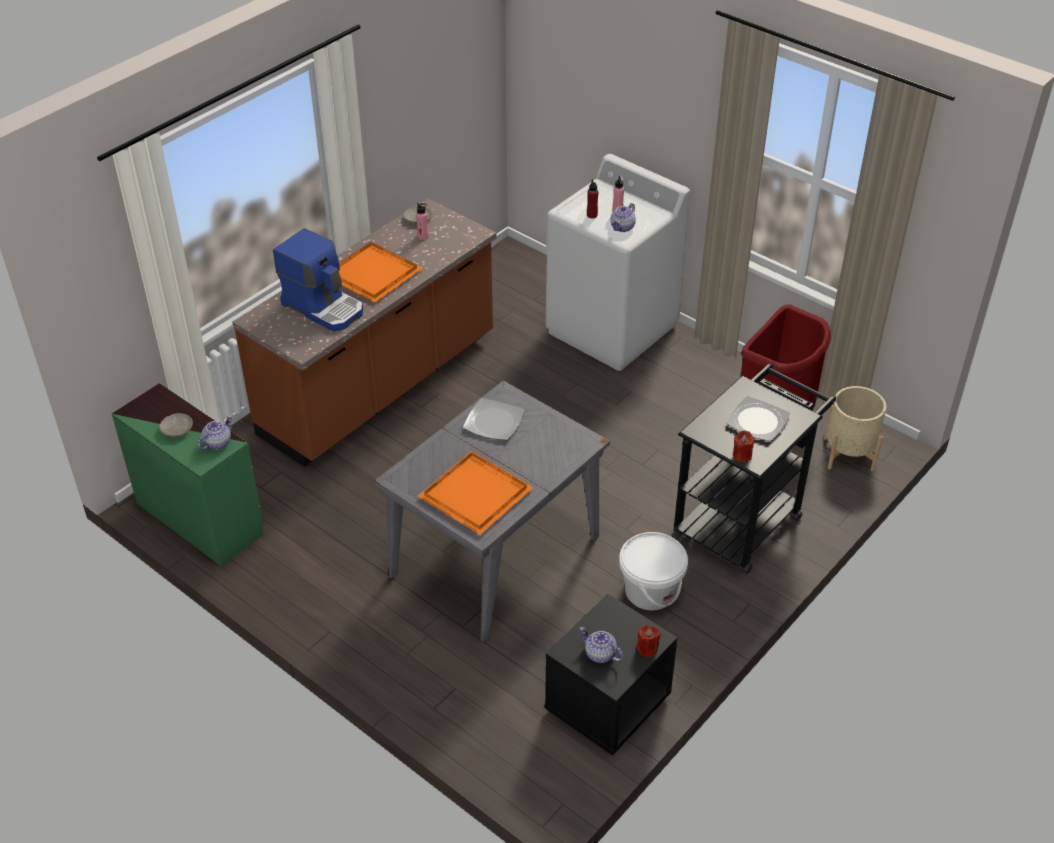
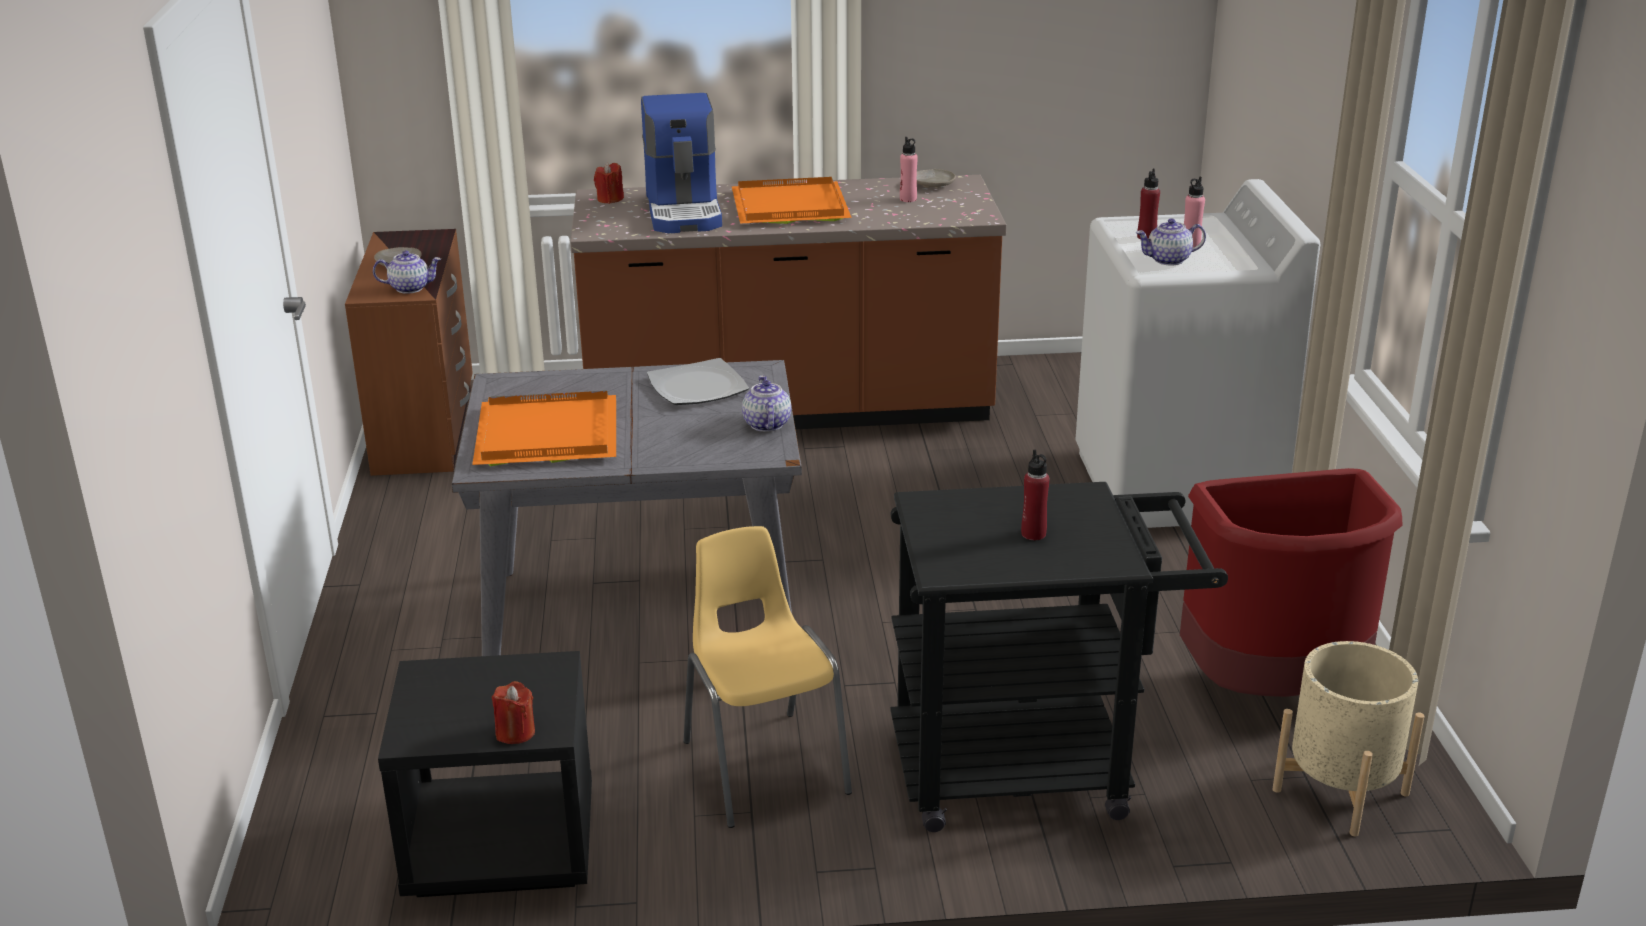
camera: 45 degrees right, 15 degrees down
(200, 517) = (426, 429): green dresser -> brown dresser
(599, 654) = (451, 701): teapot -> teapot (766, 424)
(650, 590) = (764, 766): white bucket -> yellow chair
(742, 455) = (937, 554): red candle -> red candle (610, 199)
(758, 421) = (1033, 534): plate -> red bottle

